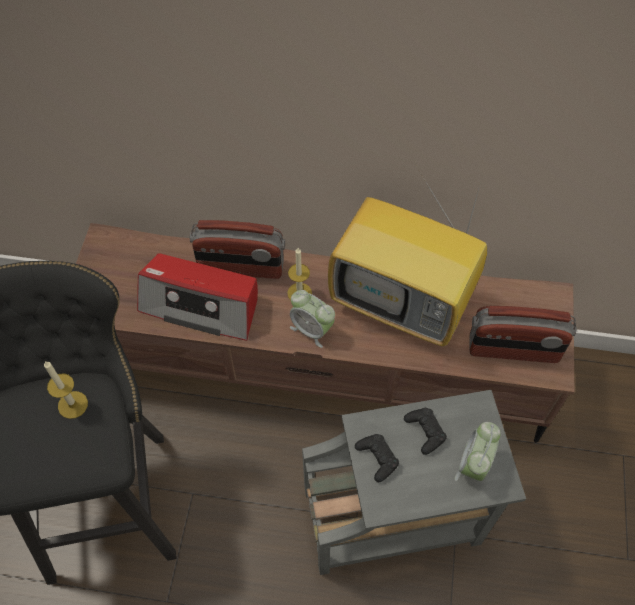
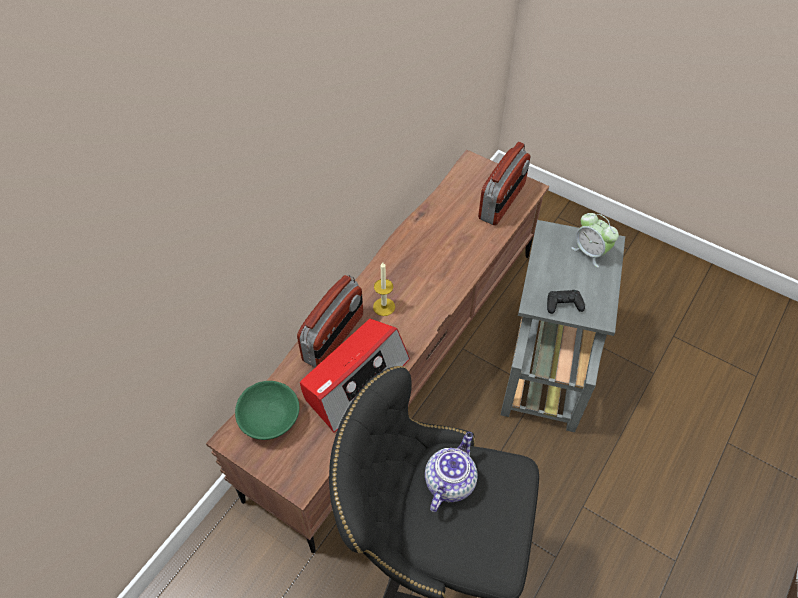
camera: 65 degrees left, 5 degrees down
(73, 404) = (449, 481): candle -> teapot
(132, 257) = (270, 418): none -> green bowl
(312, 329) = (422, 311): alarm clock -> none
(404, 302) = (430, 245): television -> none
(425, 431) = (554, 268): black game controller -> none

